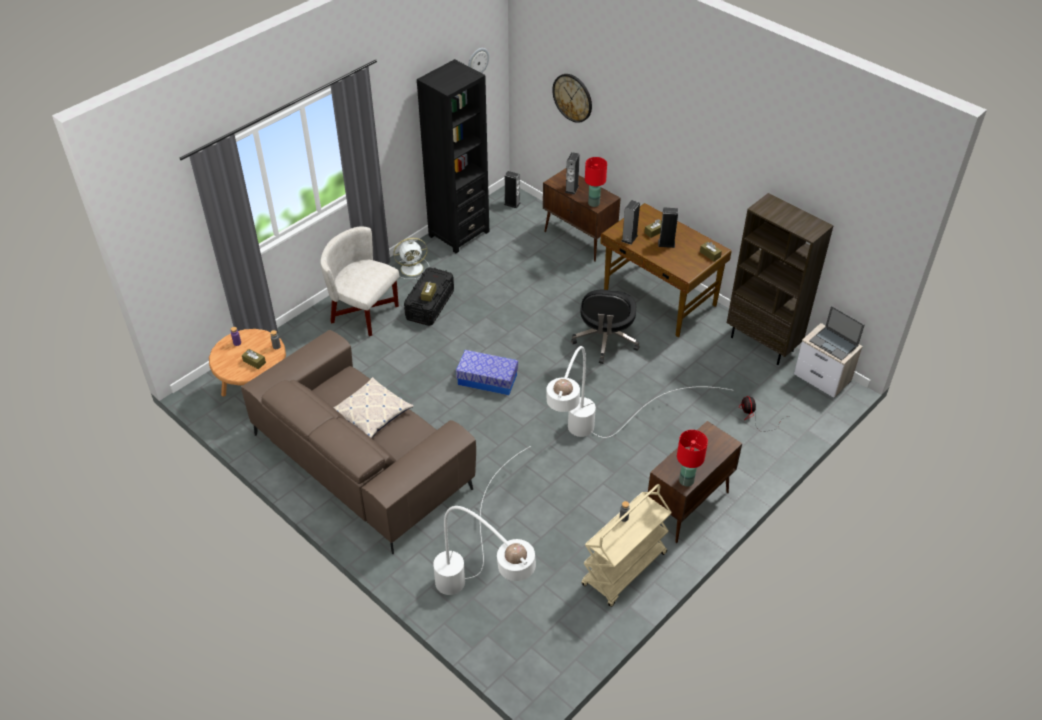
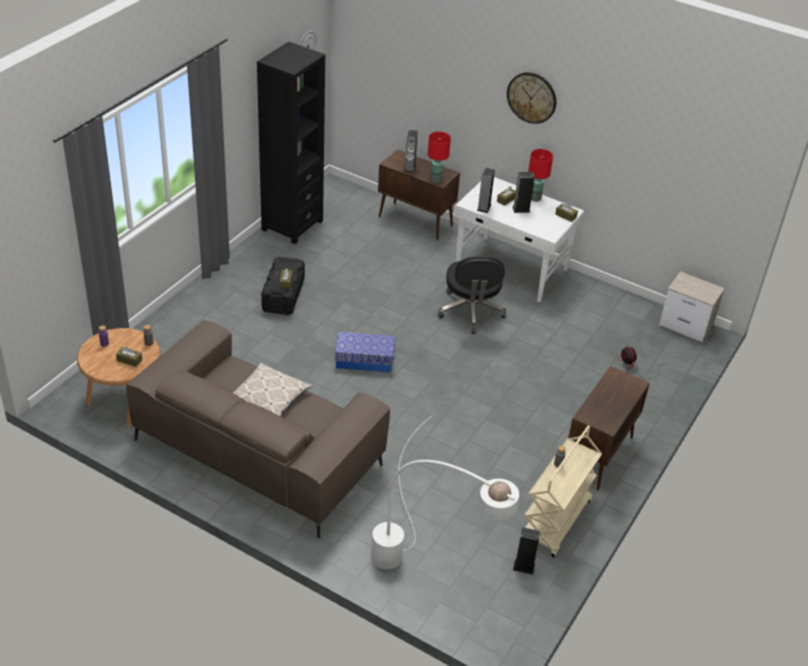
camera: 15 degrees left, 5 degrees down
(364, 313) = (217, 309): white armchair -> none
(413, 268) = (254, 262): white fan -> none
(512, 203) = (338, 193): speaker -> speaker (523, 566)
(572, 97) = (406, 75): wall clock -> wall clock (532, 97)
(589, 453) = (488, 418): white floor lamp -> none
(659, 299) = (511, 269): brown desk -> white desk
(686, 481) = (609, 422): red table lamp -> red table lamp (535, 198)
(762, 344) = (621, 300): brown bookcase -> none
(834, 343) = (698, 288): laptop -> none

